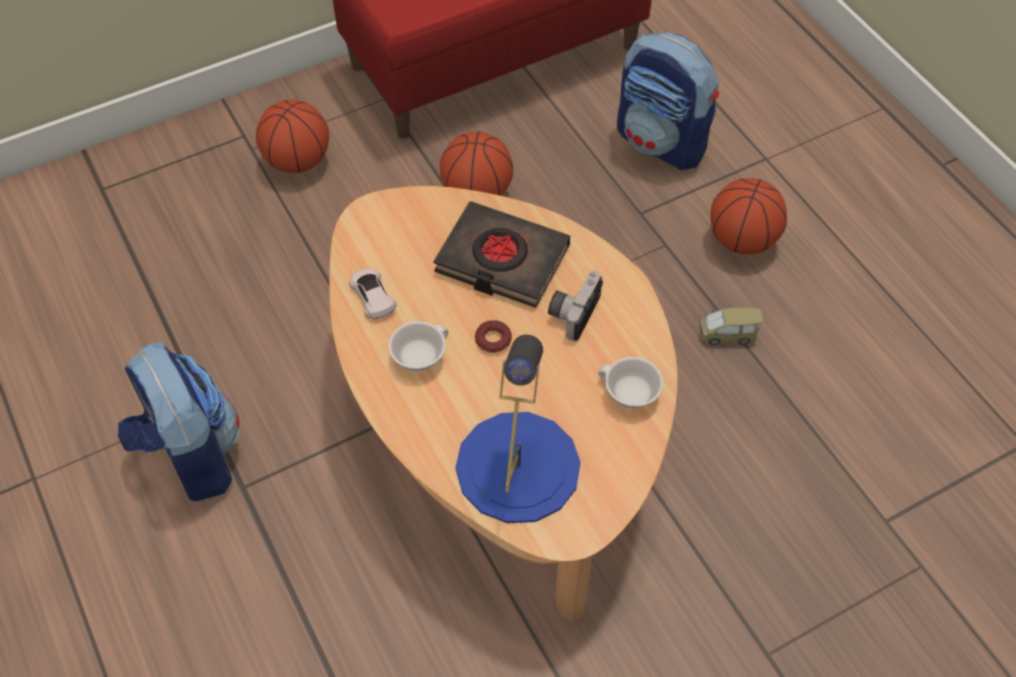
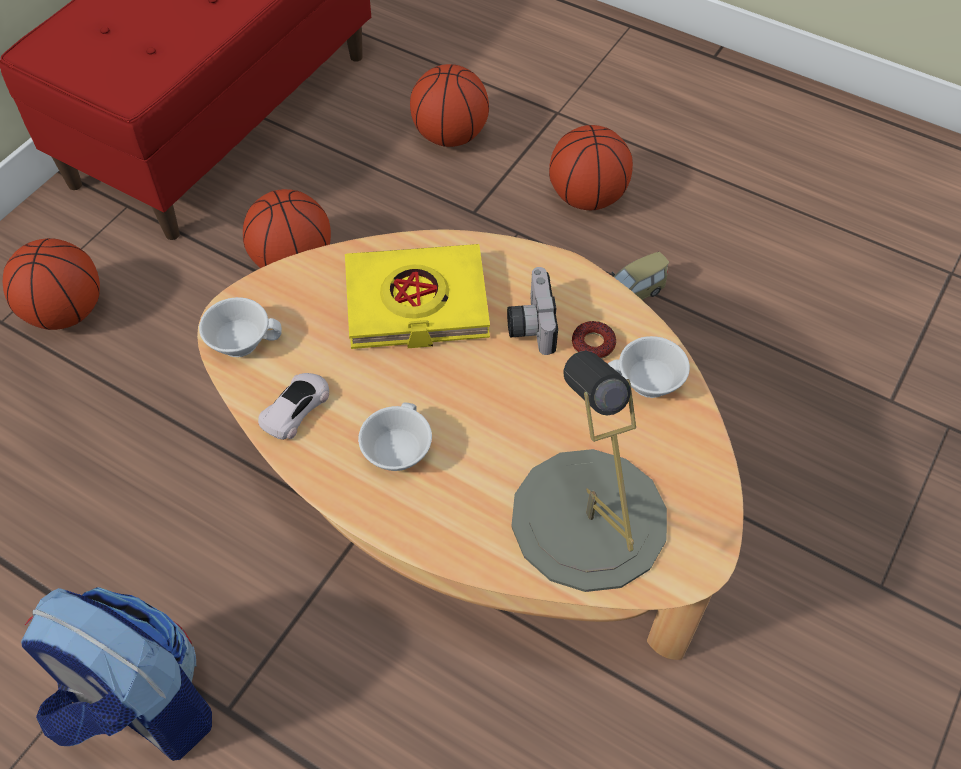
camera: 30 degrees left, 0 degrees up
(367, 231) = (241, 339): none -> white cup
(372, 296) = (296, 408): white toy car -> white toy car turned 90 degrees clockwise
(493, 339) = (466, 393): donut -> donut (593, 344)
(501, 260) = (416, 304): black book -> yellow book
(517, 466) = (588, 518): blue table lamp -> grey table lamp
(662, 142) = (449, 136): backpack -> basketball

